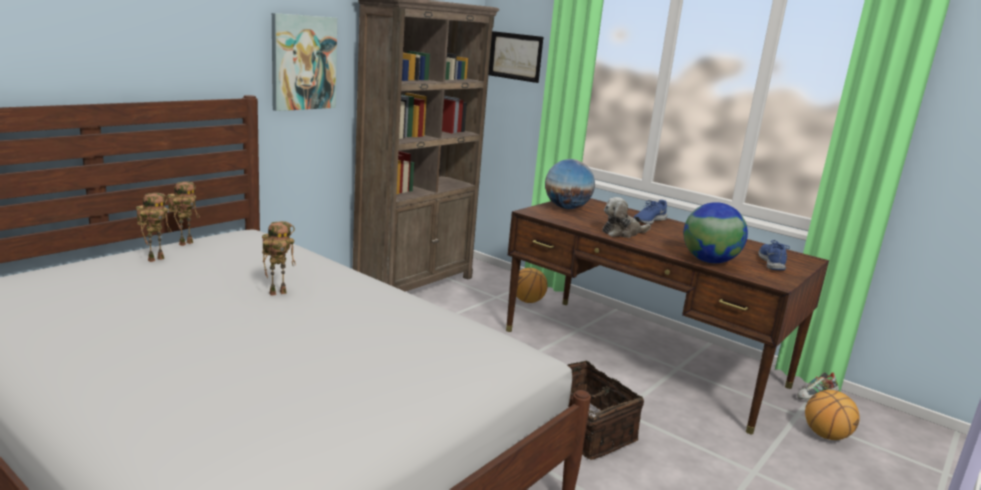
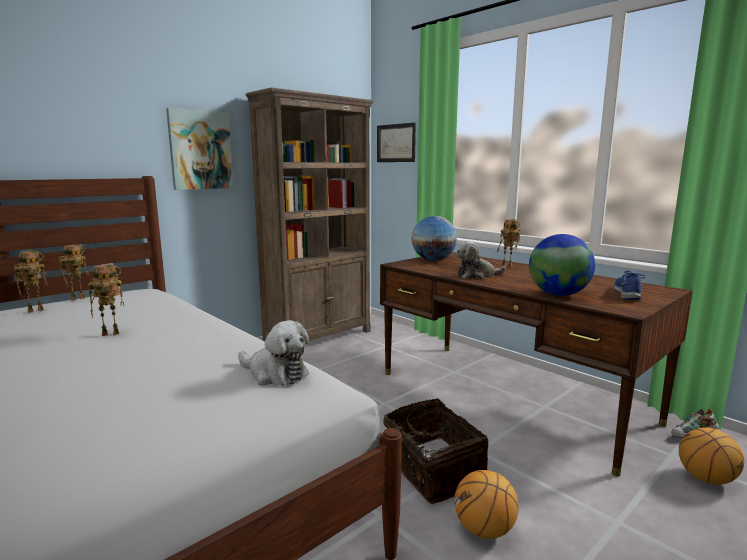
camera: 10 degrees right, 5 degrees down
(477, 340) = (275, 374): none -> plush toy
(528, 301) = (413, 349): basketball -> basketball (484, 530)
(648, 220) = (508, 266): blue shoe -> toy robot

